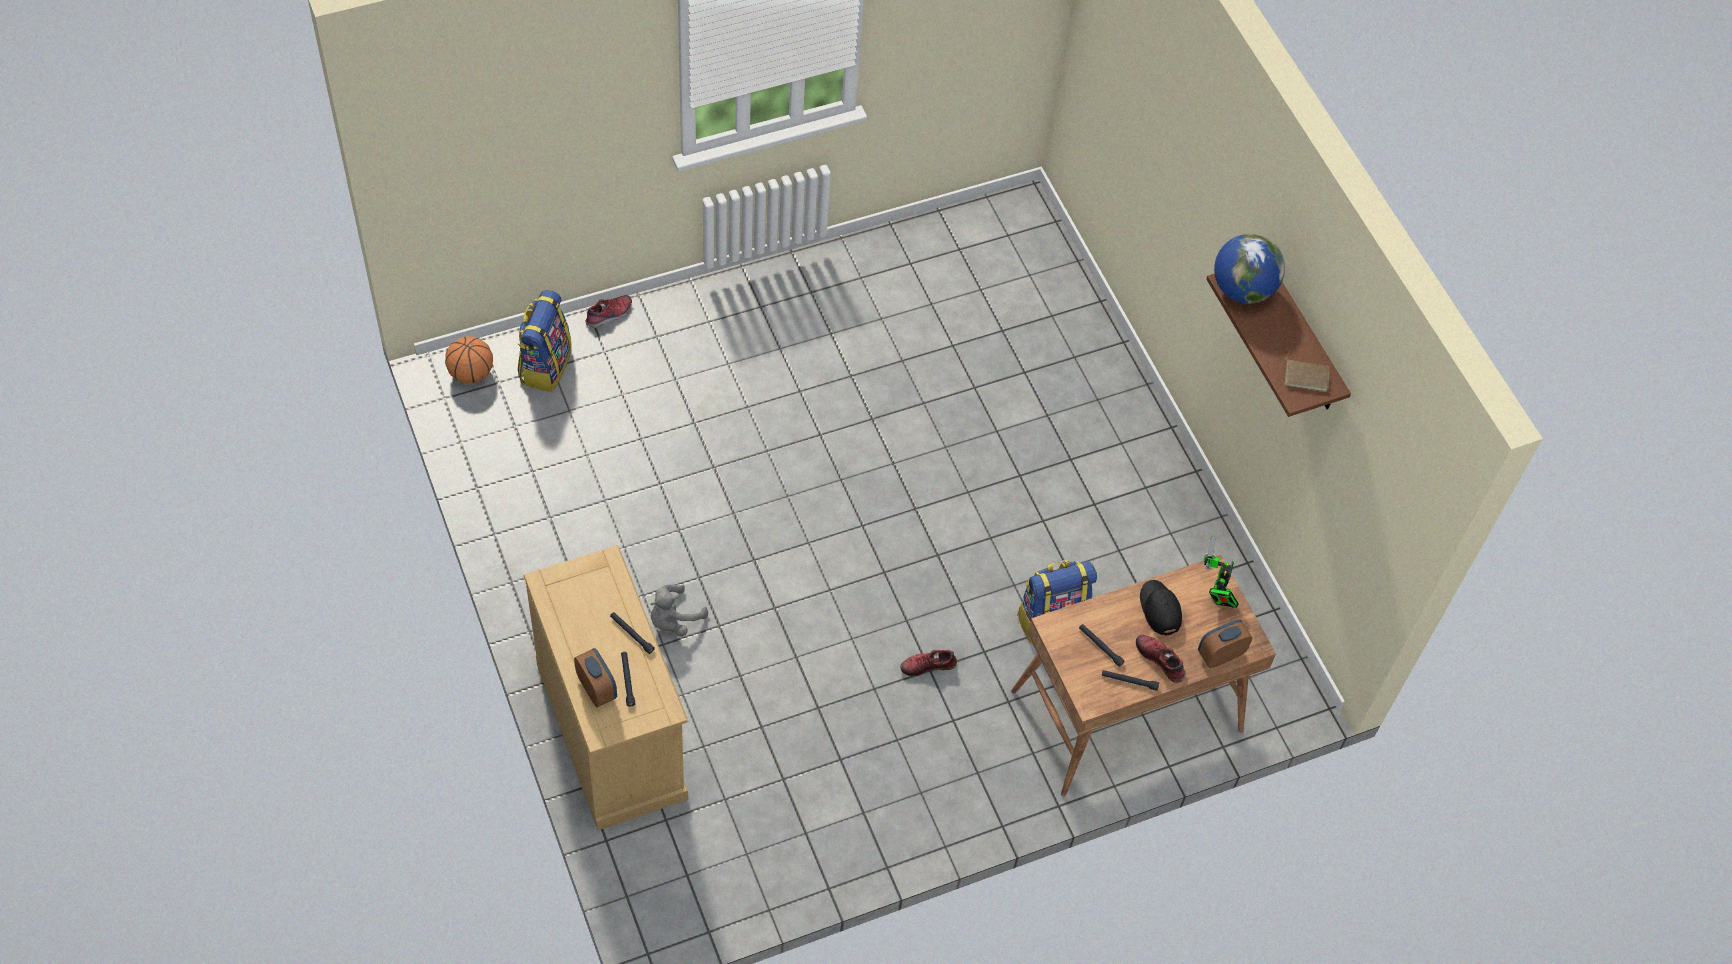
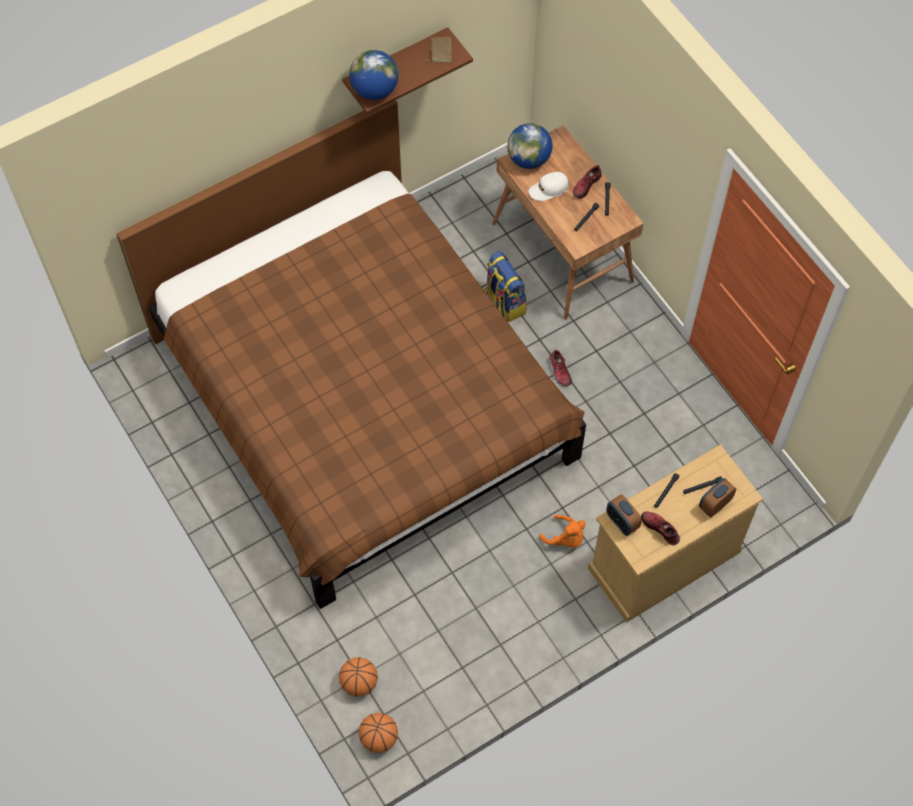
camera: 95 degrees left, 5 degrees up
(545, 365) = (359, 682): backpack -> basketball
(609, 315) = (300, 644): shoe -> shoe (660, 528)
(674, 620) = (565, 538): grey plush toy -> orange plush toy
(928, 427) = (362, 399): none -> brown bed
(1159, 609) = (548, 189): black cap -> white cap
(1216, 595) = (529, 159): toy robot -> globe
(1220, 654) = (573, 154): alarm clock -> alarm clock (622, 522)

